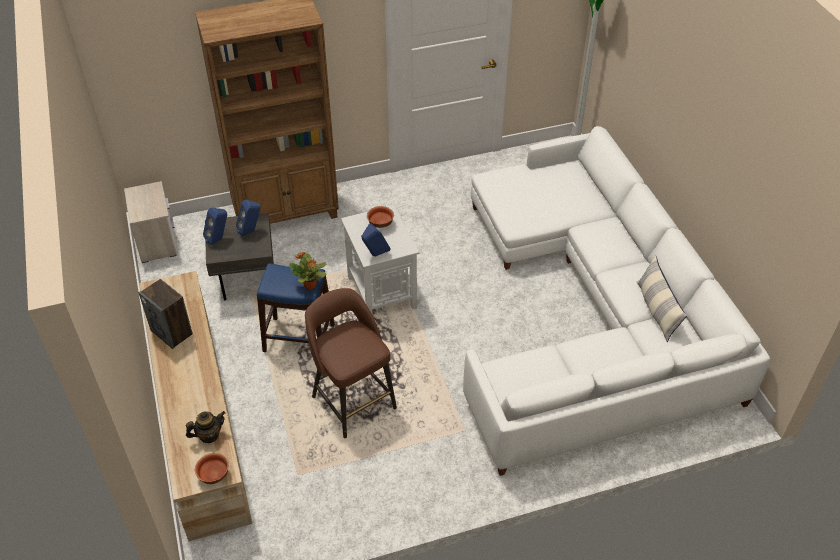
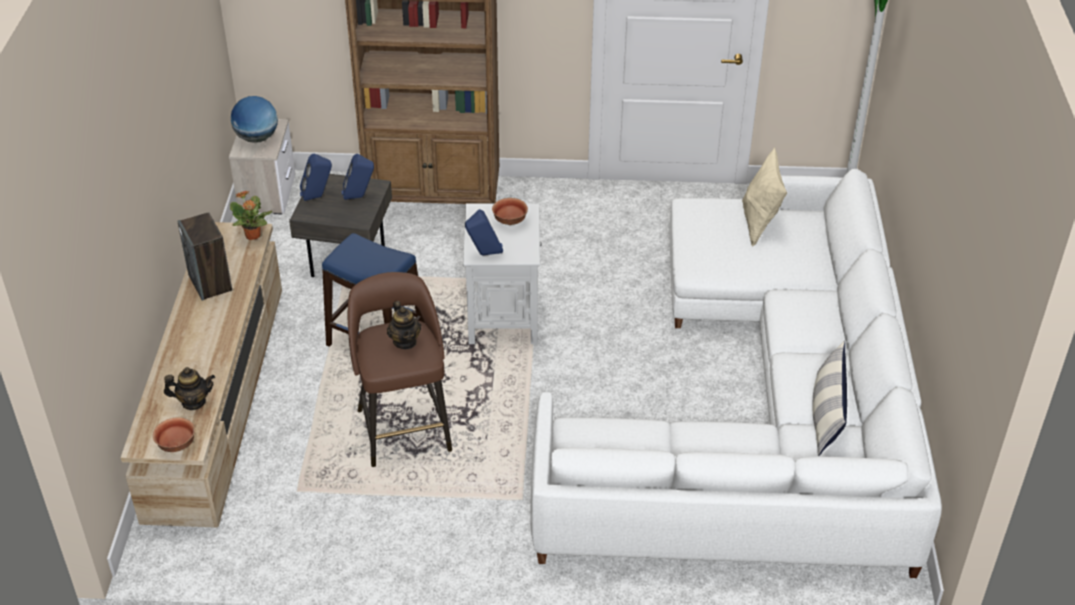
camera: 20 degrees right, 5 degrees down
(144, 202) = (257, 138): none -> globe
(310, 285) = (387, 268): potted plant -> potted plant (253, 236)
(354, 340) = (405, 341): none -> teapot
(542, 180) = (759, 224): none -> beige pillow

